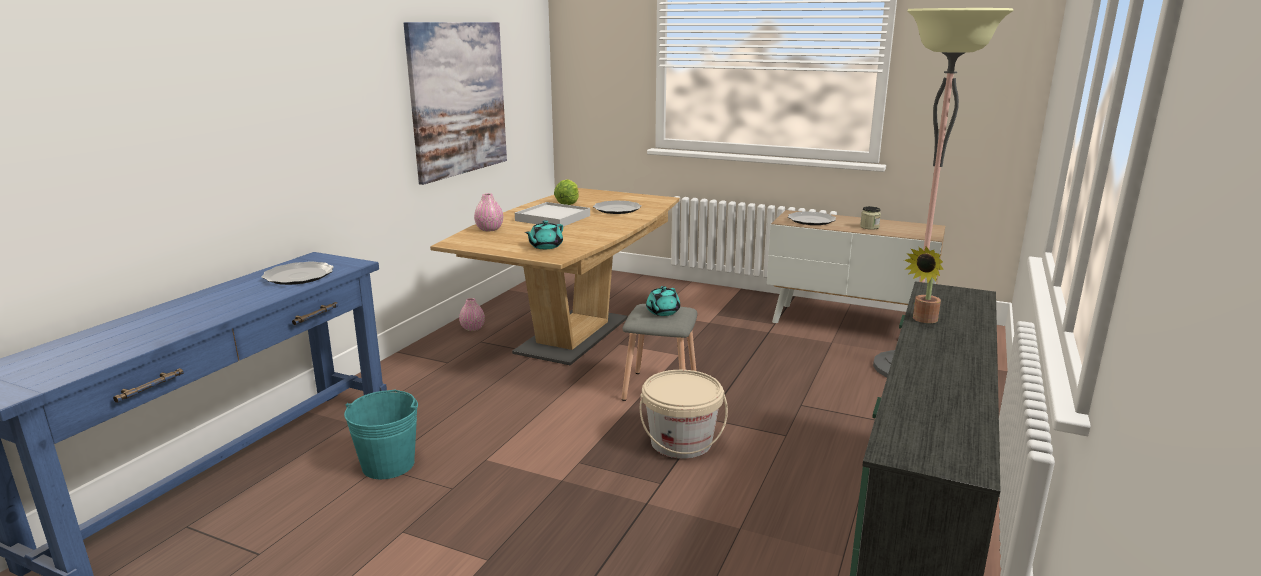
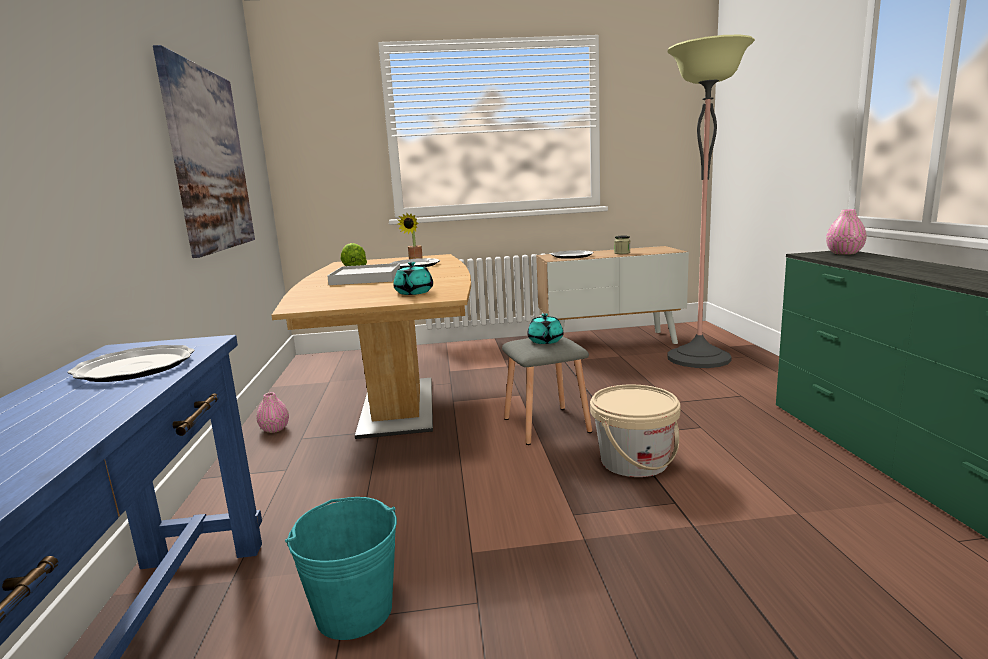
camera: 30 degrees left, 5 degrees down
(489, 229) = (315, 293): pink vase -> pink vase (844, 253)
(922, 320) = (870, 265): potted plant -> potted plant (414, 259)

